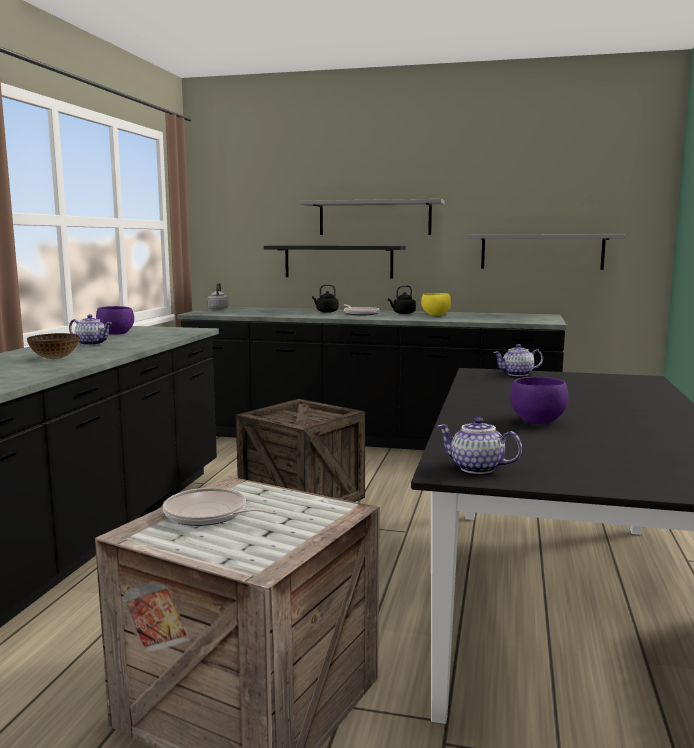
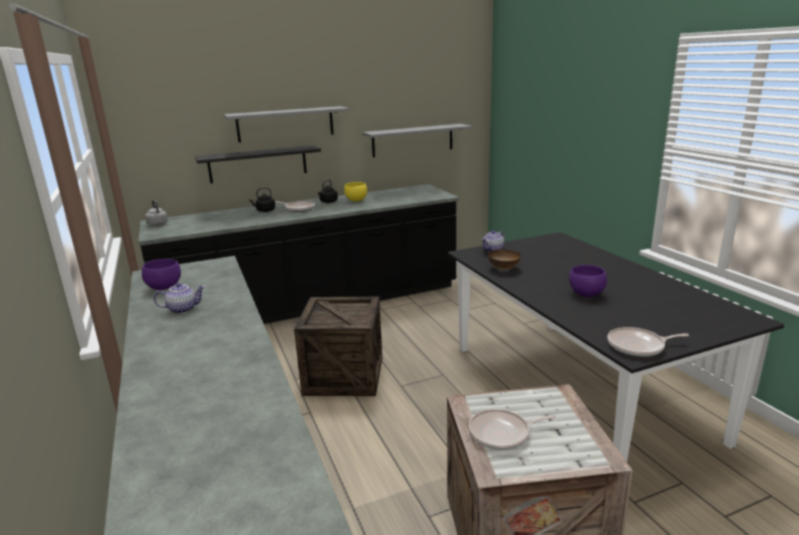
camera: 35 degrees left, 10 degrees up
(54, 358) = (208, 341): bowl -> bowl (503, 269)
(476, 468) = (638, 346): teapot -> frying pan

